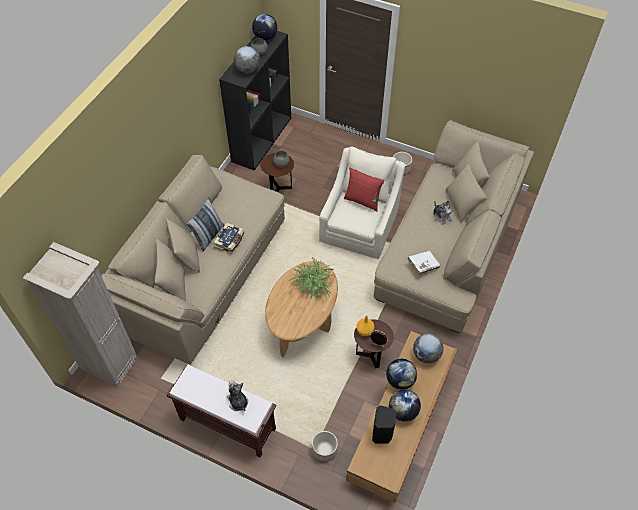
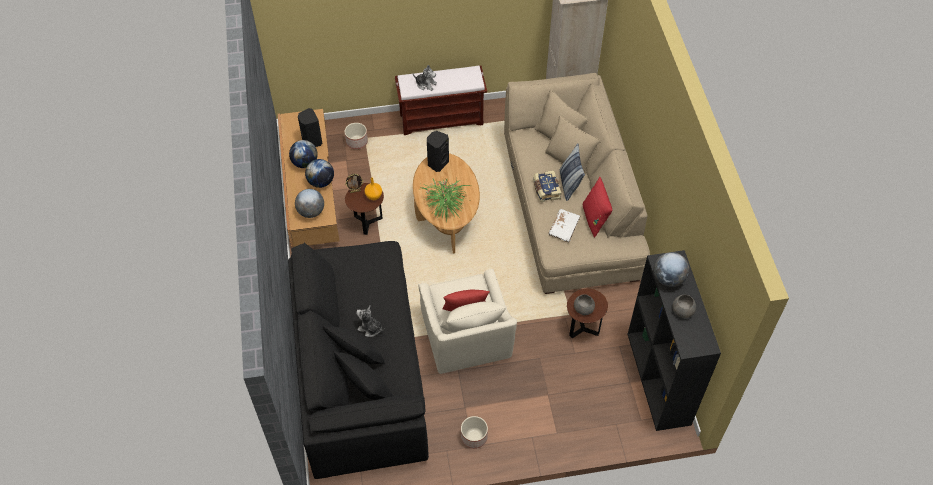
camera: 145 degrees right, 0 degrees up
(218, 201) = (594, 219): none -> red pillow
(265, 37) = (699, 337): globe -> none
(289, 326) = (437, 163): none -> black speaker
(423, 265) = (356, 266): white book -> white book (564, 228)
(448, 247) = (360, 366): beige sofa -> black sofa

